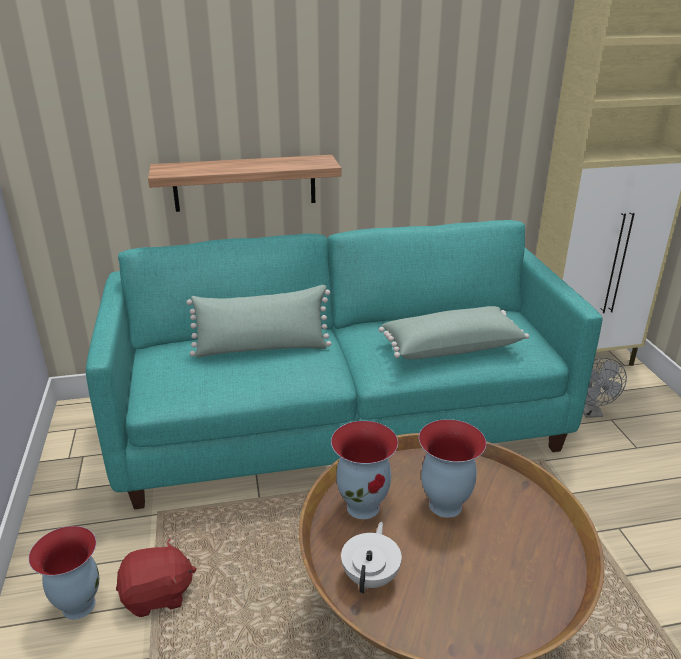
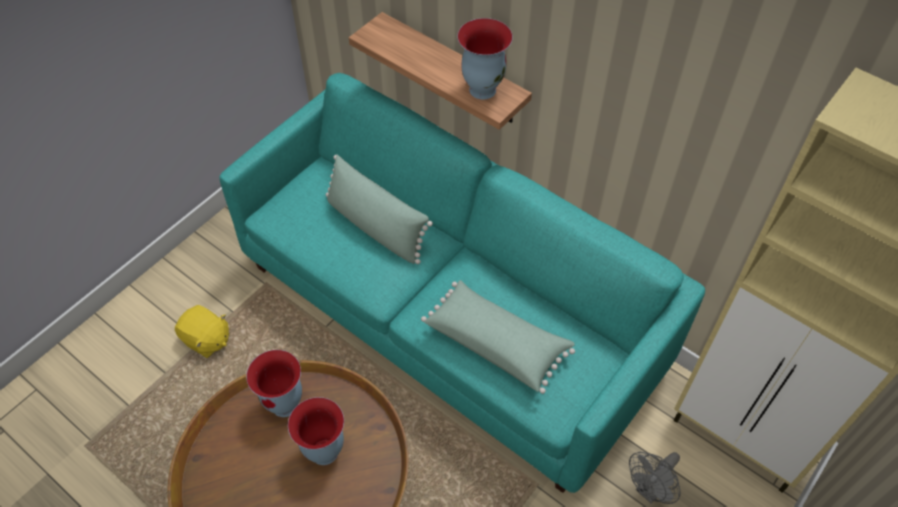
camera: 50 degrees right, 25 degrees up
(78, 605) = (171, 308): vase -> vase (482, 89)
(157, 595) = (206, 340): red plush toy -> yellow plush toy
(371, 576) = (227, 449): white teapot -> none

